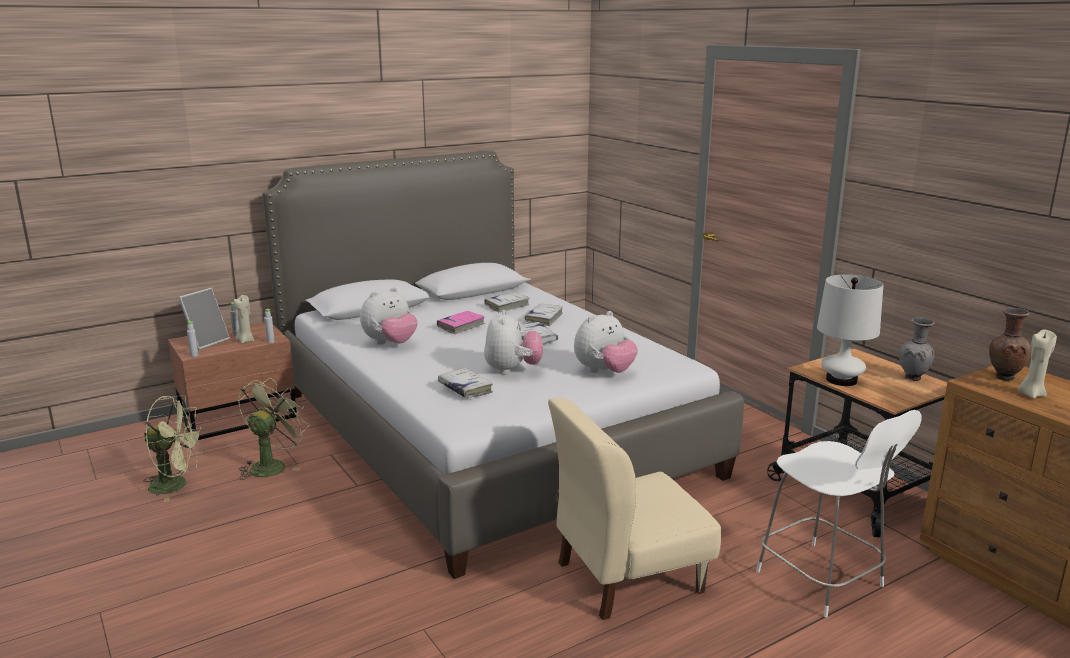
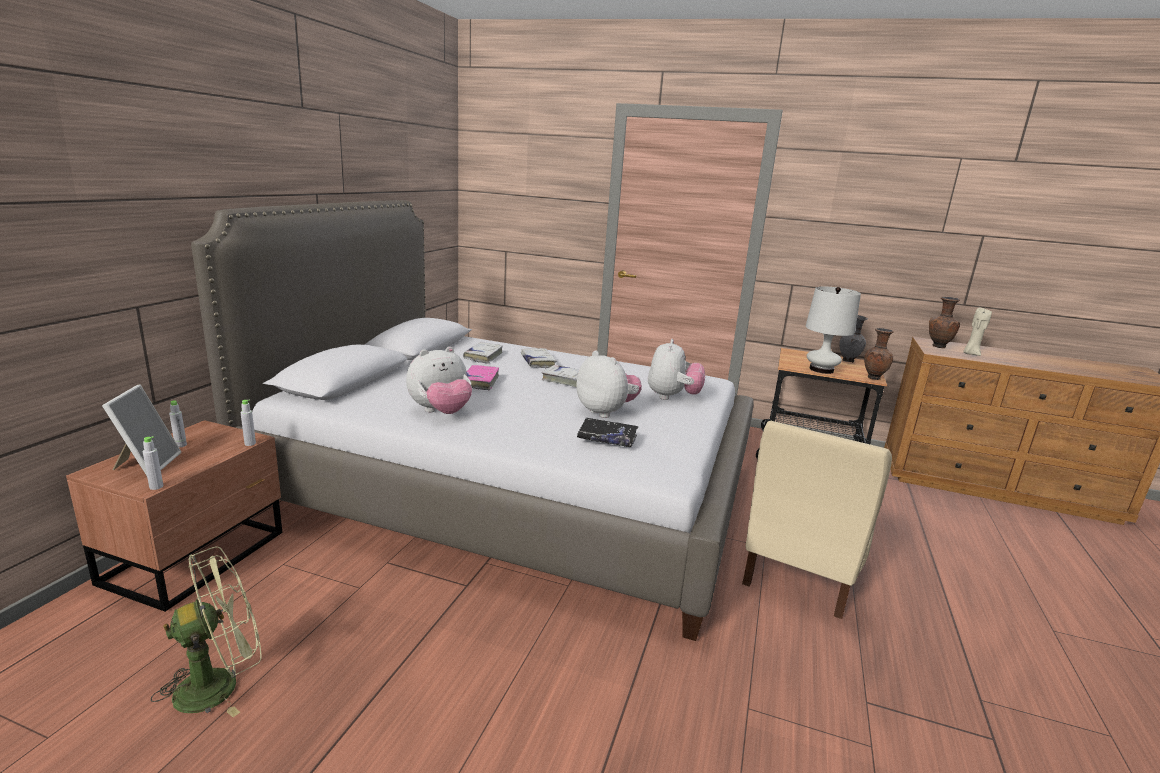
camera: 40 degrees left, 0 degrees up
(245, 341) = (210, 450): beige candle -> none
(272, 465) = (330, 601): green fan -> none
(390, 343) = (441, 412): plush toy -> plush toy turned 45 degrees clockwise
(465, 388) = (607, 439): white book -> black book
(822, 581) = (891, 523): white chair -> none
(893, 402) = (873, 378): none -> brown vase

